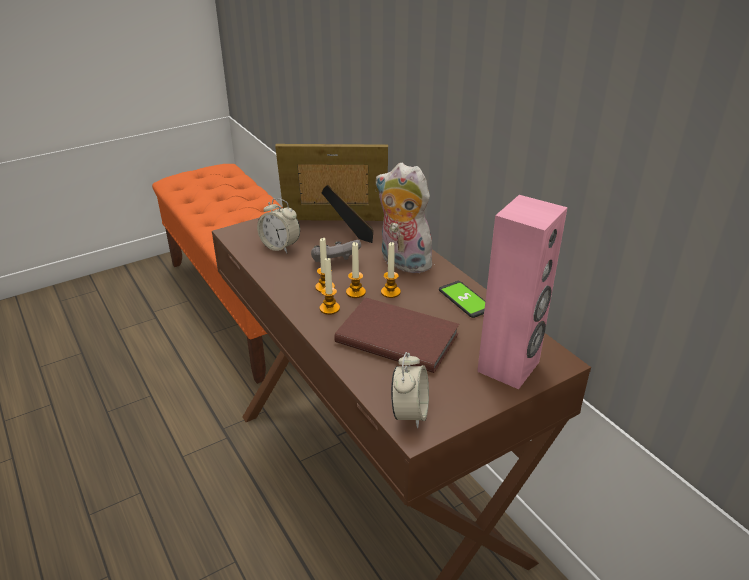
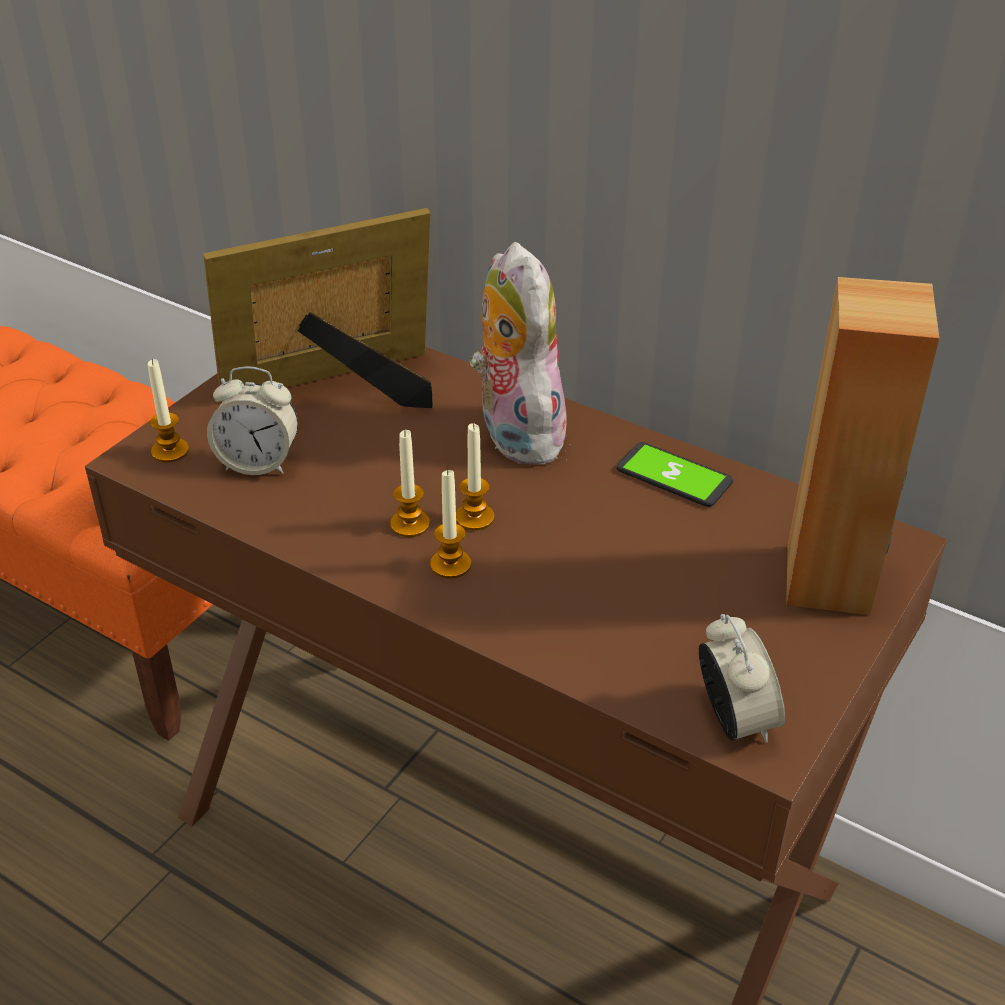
camera: 25 degrees left, 5 degrees up
(335, 262) = (390, 468): grey game controller -> none
(390, 292) = (536, 499): candle -> candle (170, 451)
(397, 336) = (609, 582): brown book -> none
(402, 262) = (514, 433): plush toy -> plush toy turned 60 degrees clockwise
(509, 367) = (829, 579): pink speaker -> brown speaker

